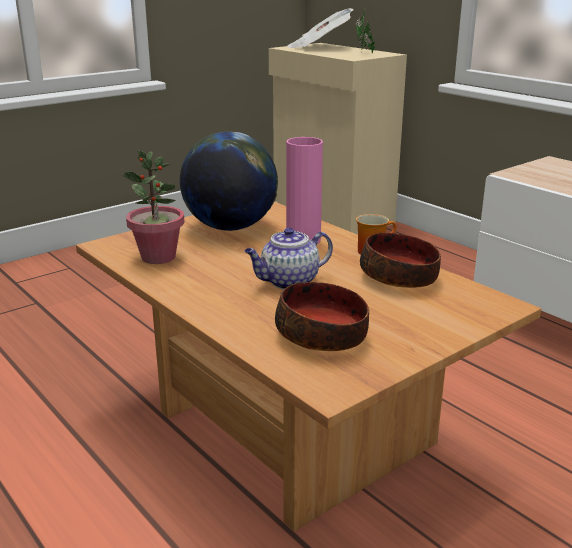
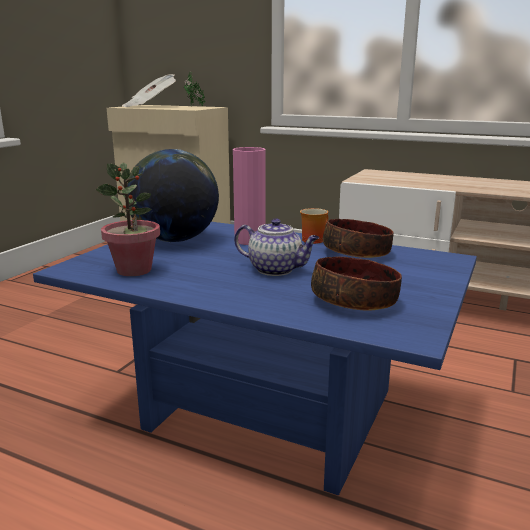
camera: 25 degrees left, 5 degrees down
(286, 429) = (265, 412): brown coffee table -> blue coffee table
(288, 282) = (276, 270): teapot -> teapot turned 105 degrees counterclockwise

